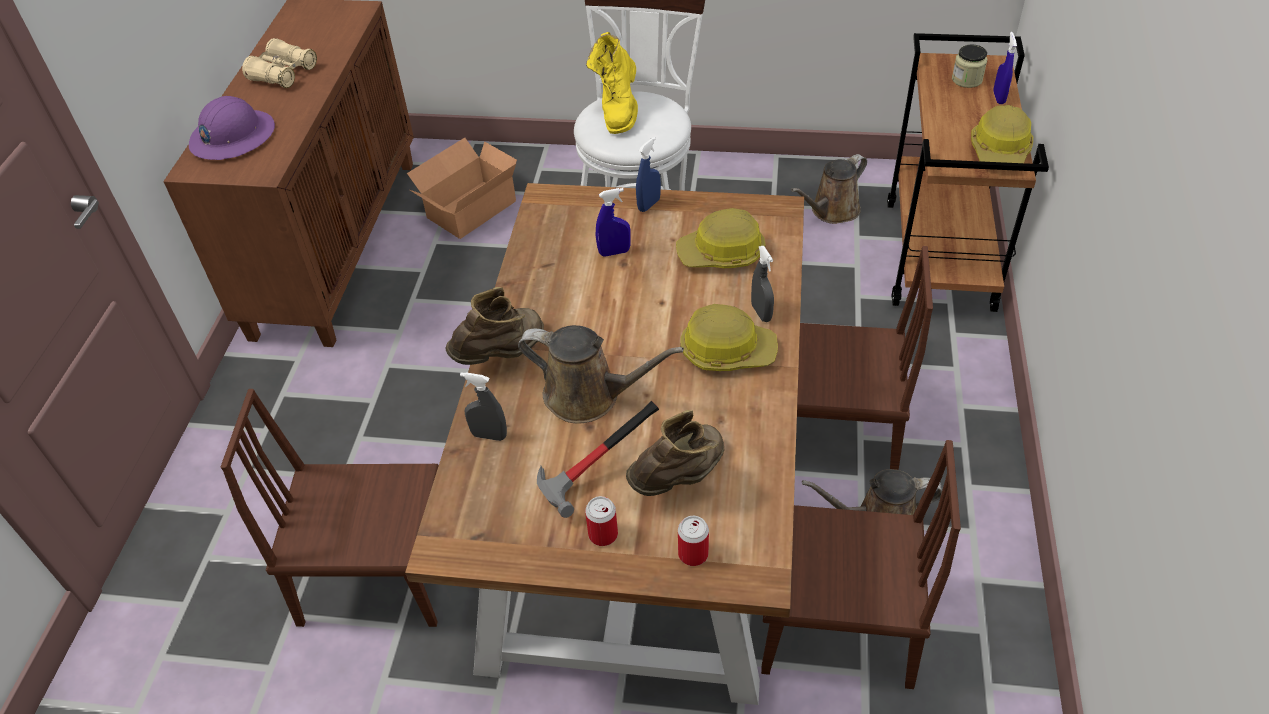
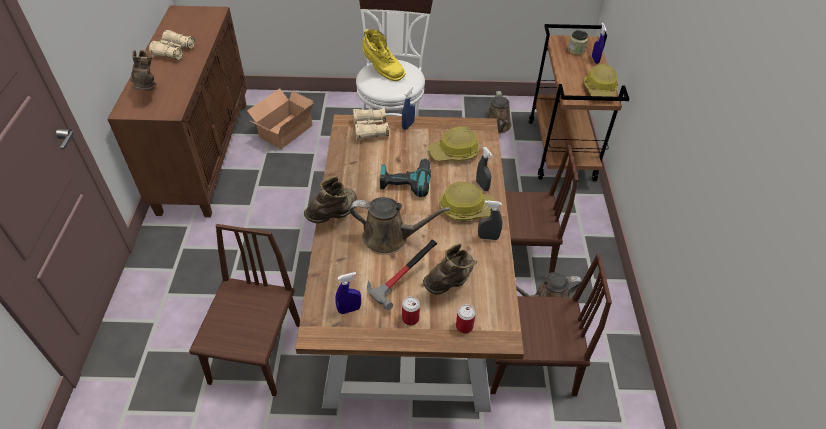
camera: 10 degrees left, 0 degrees up
(232, 137) = (148, 90): purple hard hat -> brown boot
(377, 575) = (256, 353): brown chair -> brown chair turned 105 degrees clockwise
(489, 435) = (334, 264): grey spray bottle -> grey spray bottle (488, 237)
(584, 210) = (370, 129): none -> beige binoculars
(614, 252) = (392, 154): blue spray bottle -> blue spray bottle (349, 309)
(618, 111) = (382, 71): yellow boot -> yellow boot turned 45 degrees counterclockwise
(630, 299) = (405, 181): none -> power drill
(832, 211) = (498, 126): brown watering can -> brown watering can turned 45 degrees counterclockwise

